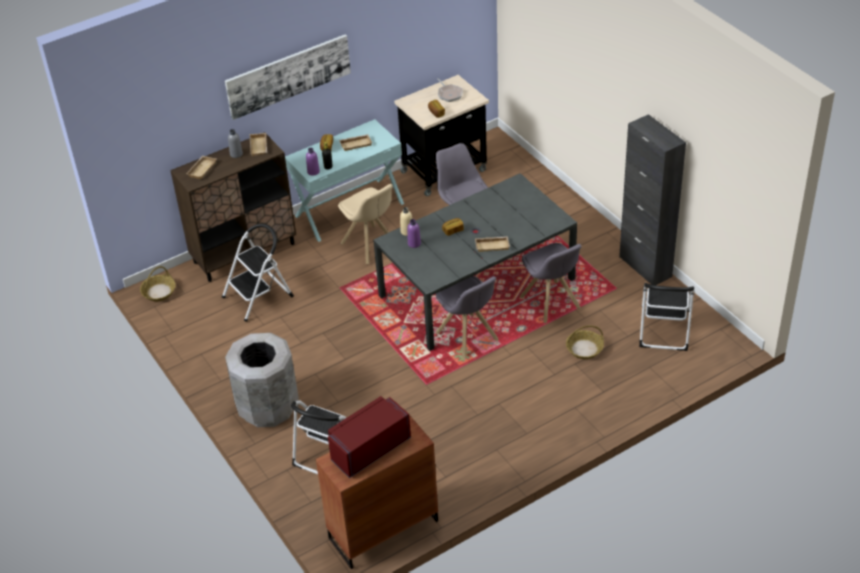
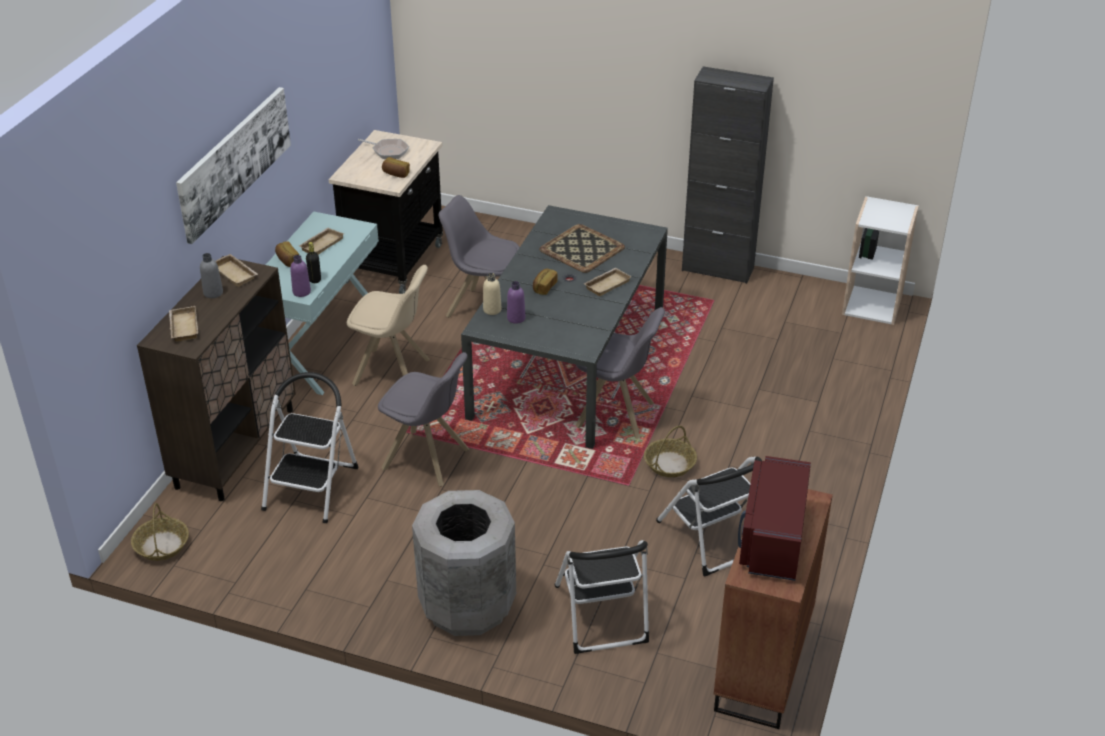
camera: 40 degrees left, 5 degrees down
(505, 213) = (582, 248): none -> tray
(550, 302) = (664, 342): grey chair -> grey chair (426, 459)
(584, 349) = (751, 371): basket -> basket (669, 464)
(663, 330) = (805, 318): step ladder -> step ladder (711, 539)
(724, 343) = (872, 305): none -> bookcase

